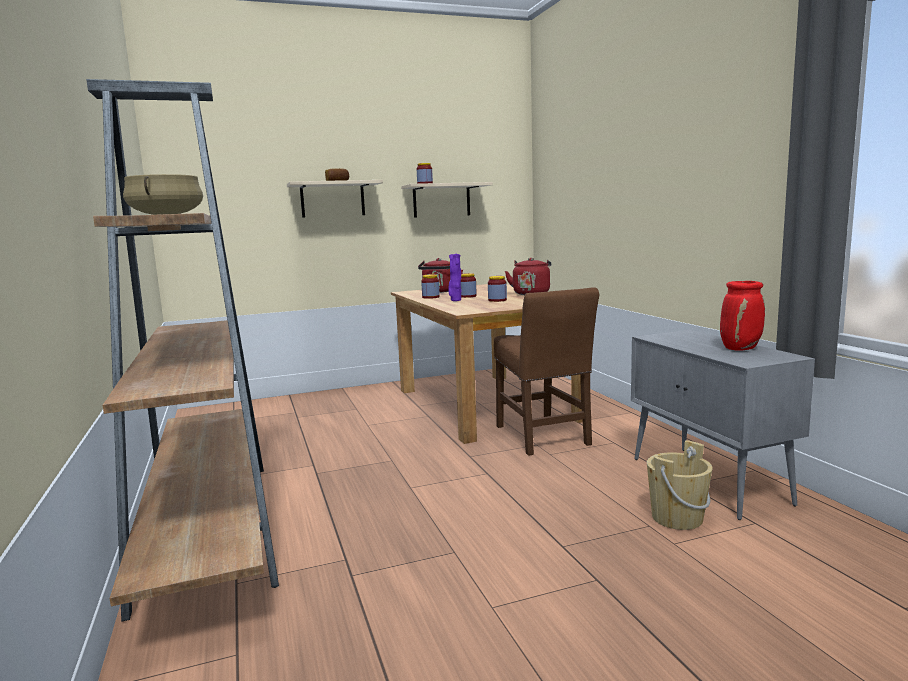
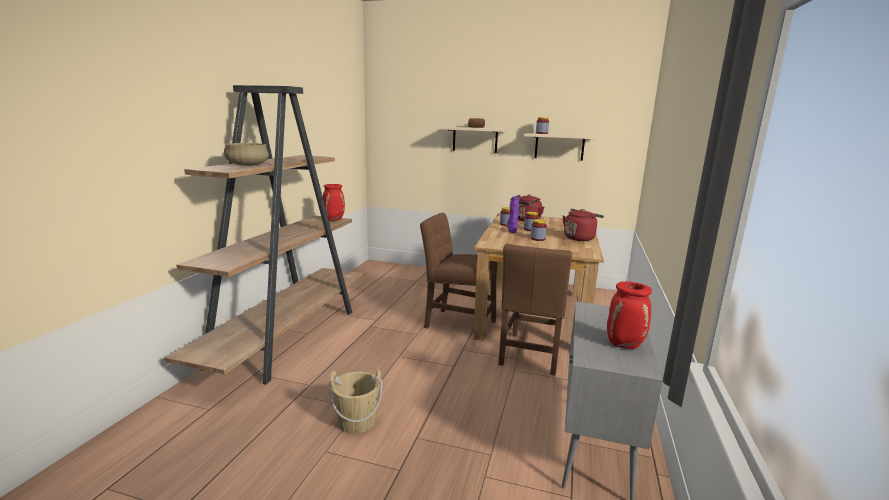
camera: 35 degrees right, 5 degrees up
(209, 324) = (334, 219): none -> red vase
(420, 436) = (456, 323): none -> brown chair
(677, 518) = (519, 460): beige bucket -> beige bucket (357, 421)

